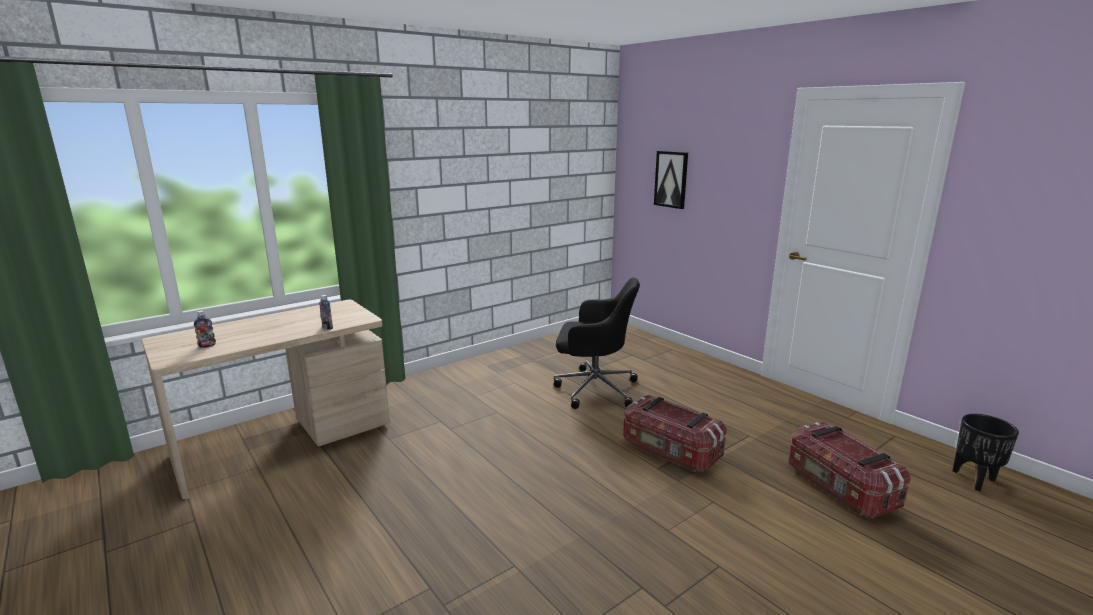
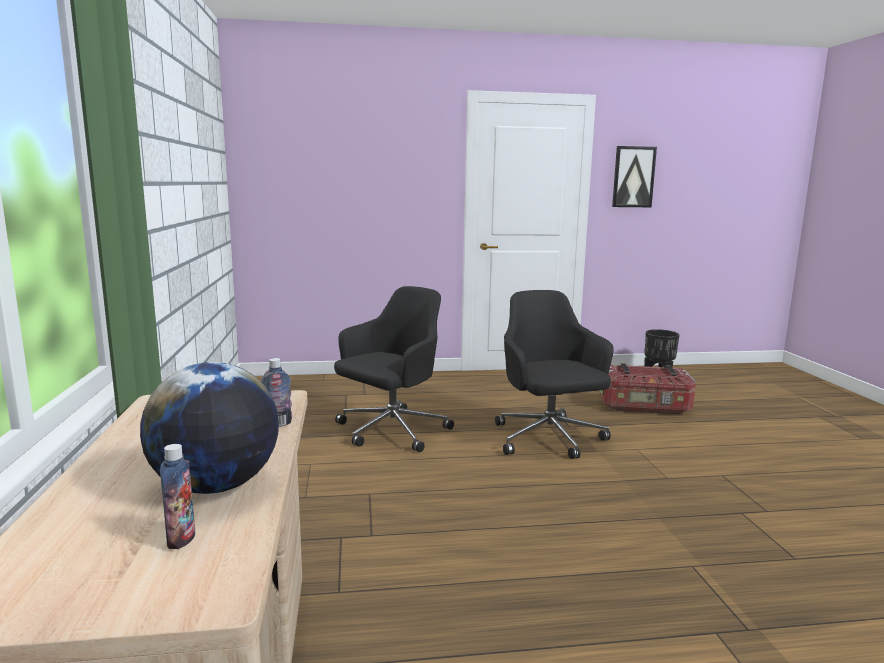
camera: 60 degrees left, 5 degrees down
(252, 338) = (216, 486): none -> globe
(670, 452) = (549, 439): storage box -> black office chair
(671, 179) = (325, 186): picture -> picture (633, 177)

